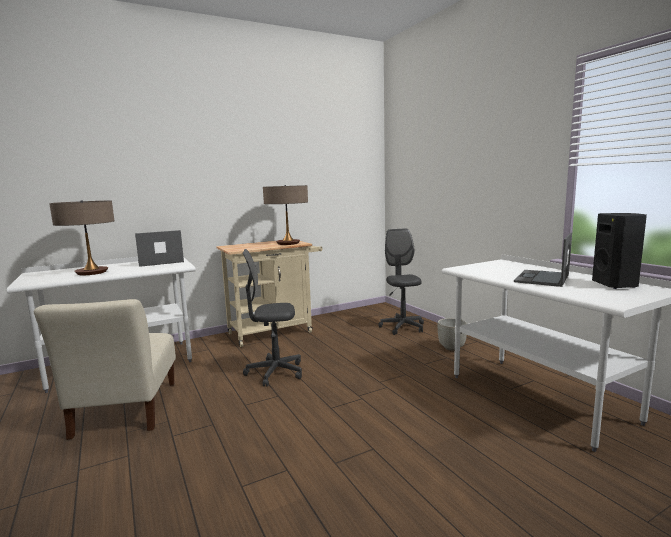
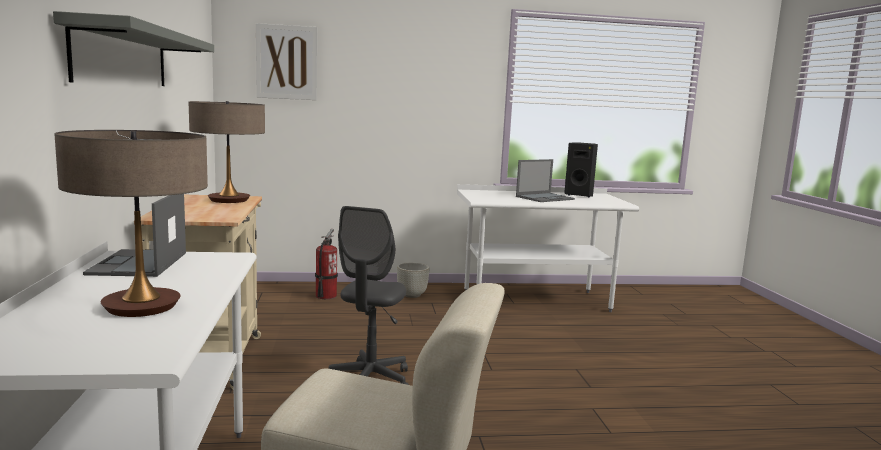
camera: 70 degrees left, 0 degrees up
(217, 166) = (123, 57): none -> grey shelf
(402, 327) = (325, 296): grey office chair -> fire extinguisher
(413, 153) = (286, 62): none -> picture
(542, 278) = (545, 198): laptop -> laptop turned 90 degrees counterclockwise

